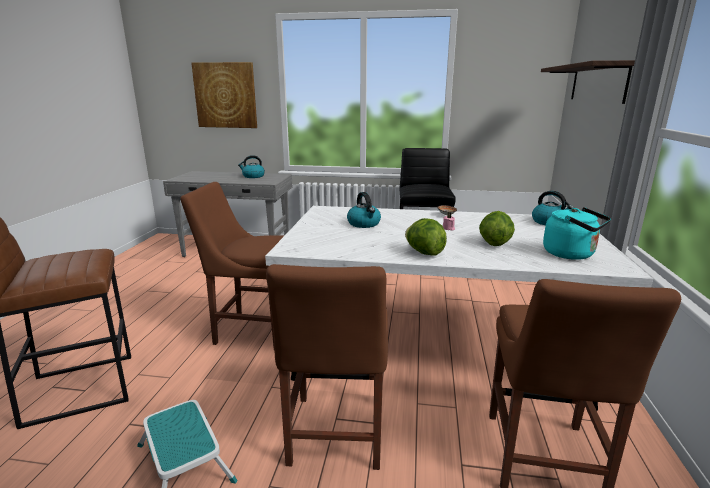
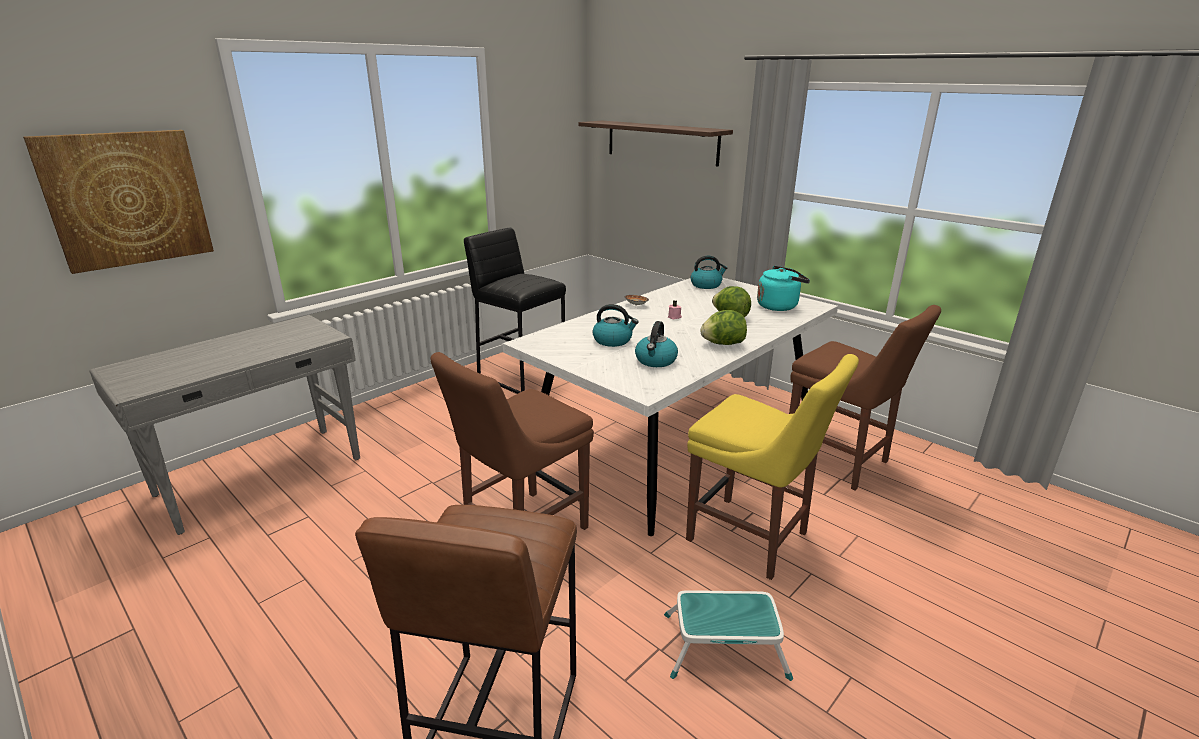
camera: 55 degrees left, 5 degrees up
(253, 176) = (266, 337): kettle -> kettle (656, 361)
(335, 435) = (752, 539): brown chair -> yellow chair

